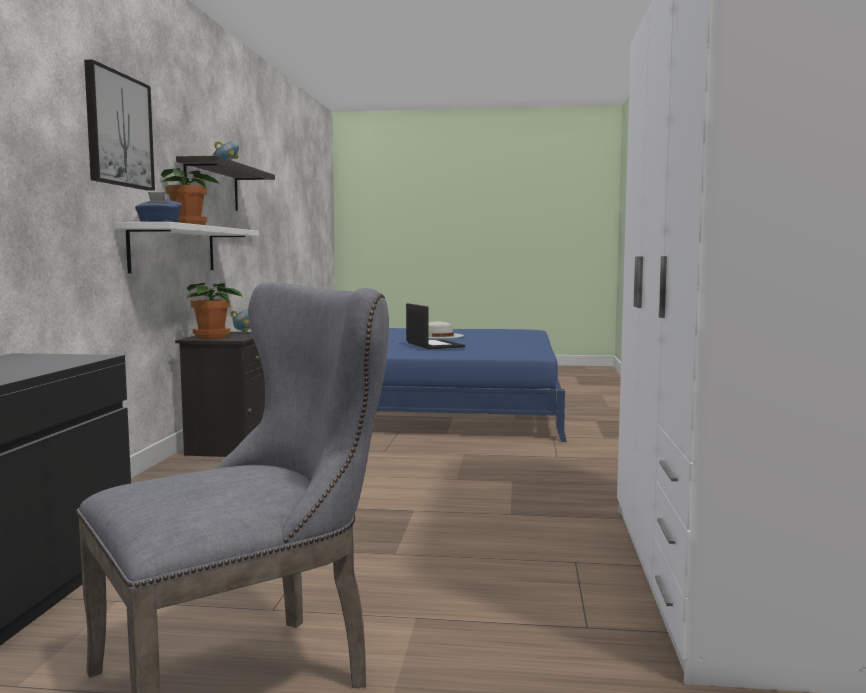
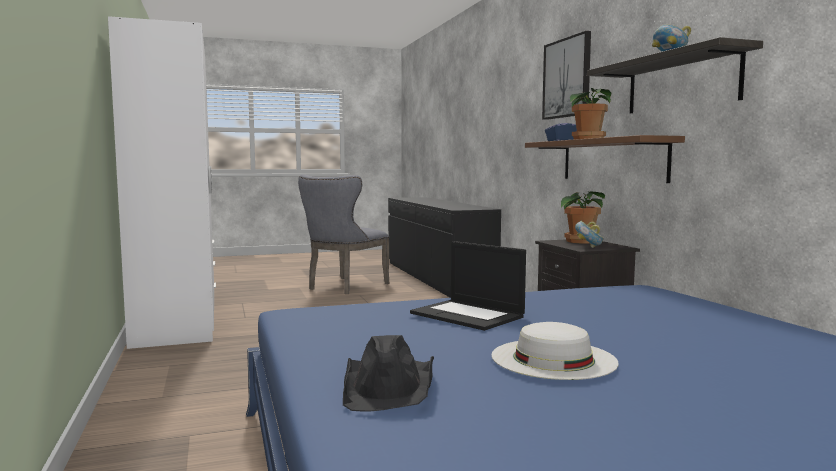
camera: 155 degrees right, 0 degrees up
(174, 249) = (612, 160): white shelf -> brown shelf
(511, 337) = (390, 386): none -> black hat

